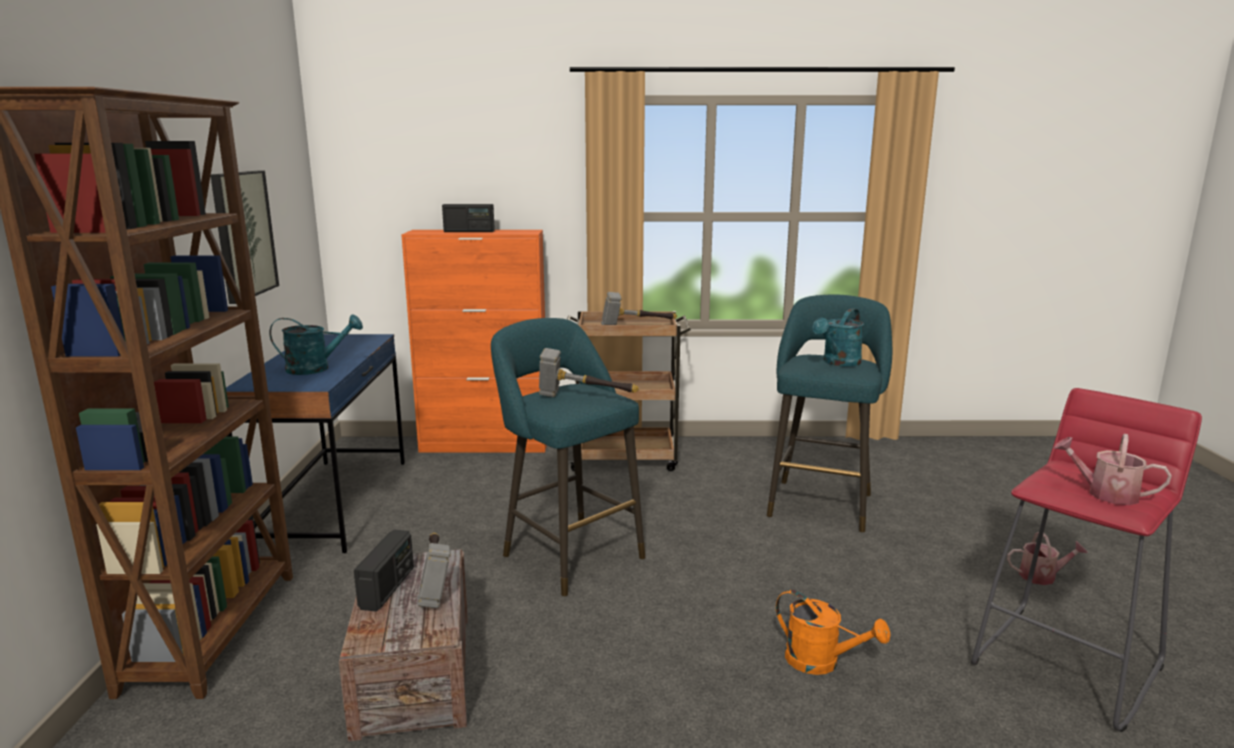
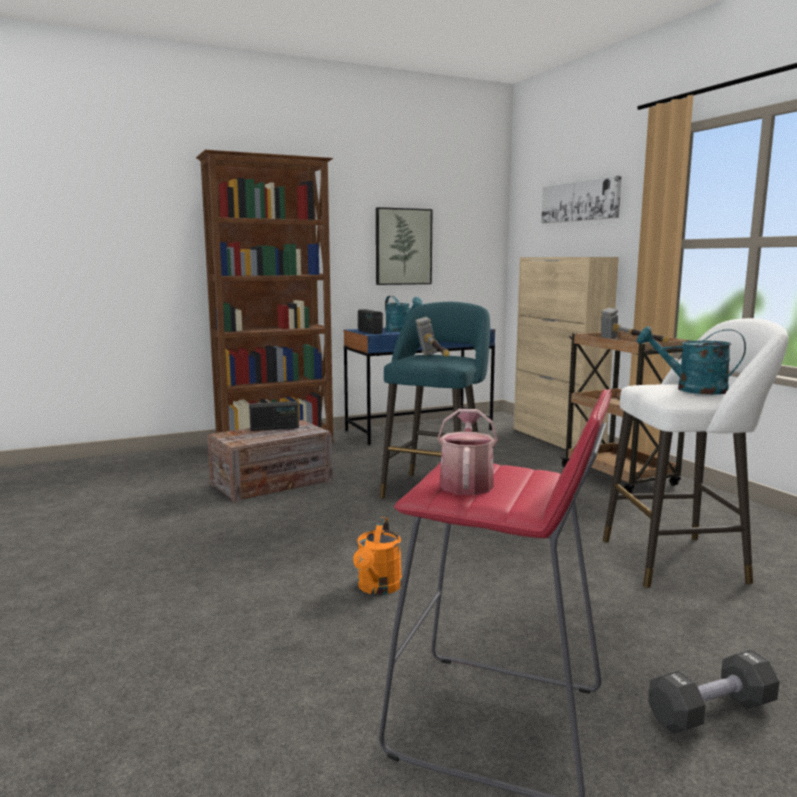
camera: 65 degrees right, 5 degrees down
(435, 580) = (290, 433): hammer -> none
(465, 162) = (580, 201): none -> picture
(469, 231) = (563, 256): radio -> radio (369, 332)
(485, 445) = (557, 439): orange cabinet -> beige cabinet
(821, 502) = (681, 560): turquoise stool -> white stool
(1042, 576) = (711, 712): watering can -> black dumbbell

